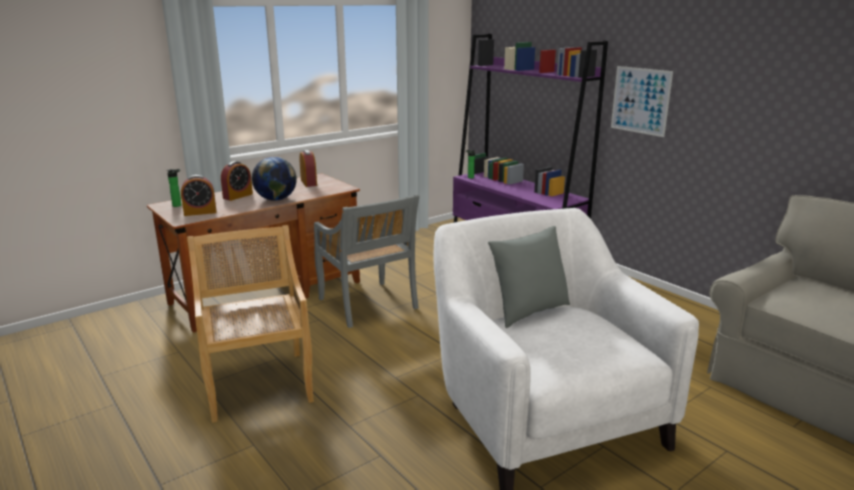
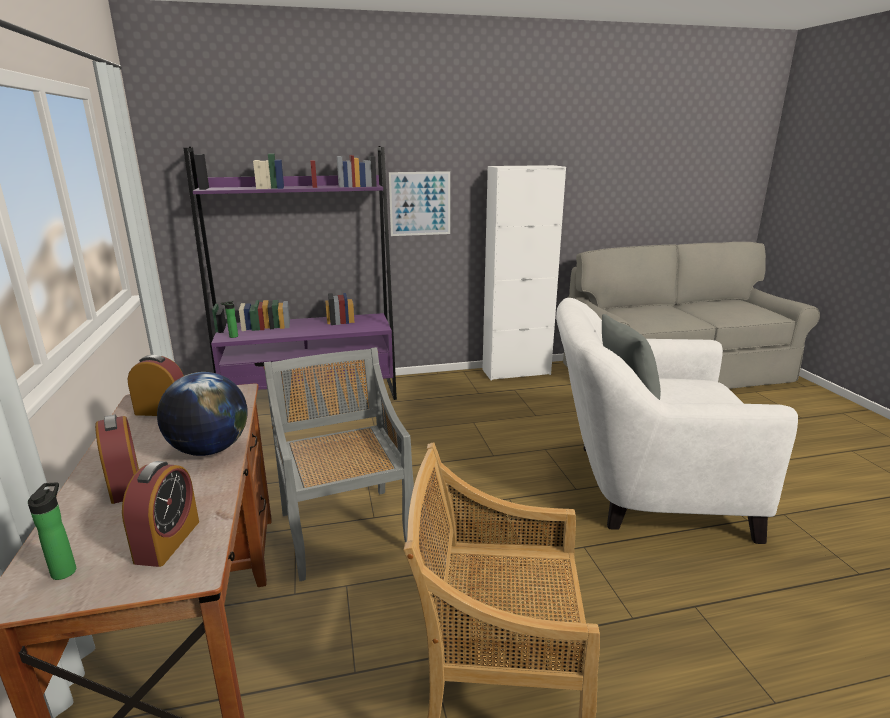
camera: 65 degrees left, 0 degrees up
(368, 305) = (345, 529): grey chair -> grey chair turned 105 degrees counterclockwise
(697, 313) = (516, 372): none -> white cabinet

